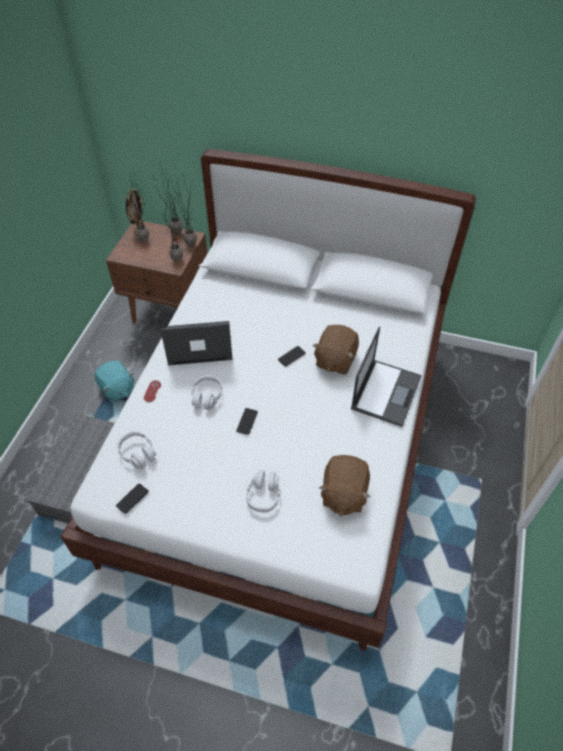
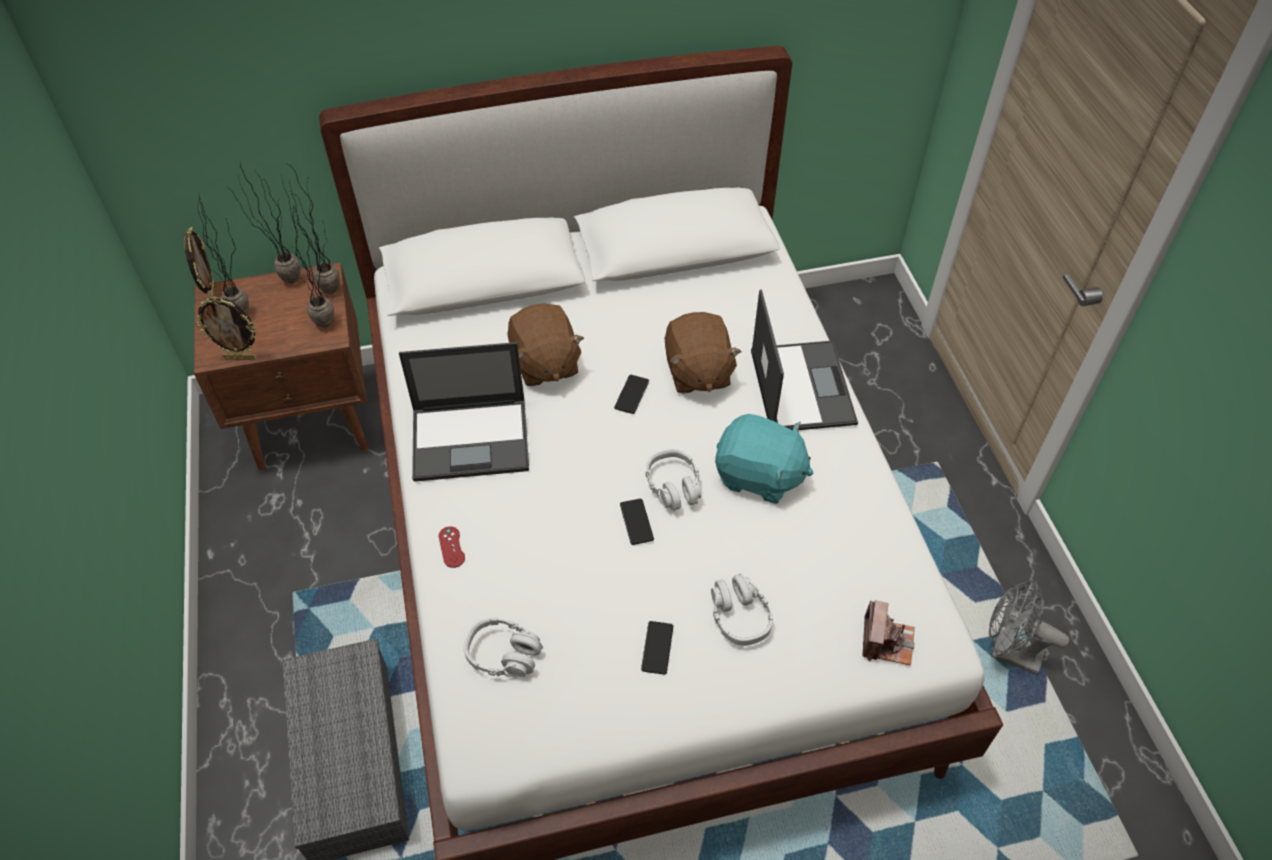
camera: 30 degrees left, 0 degrees up
(117, 389) = (308, 590): turquoise plush toy -> turquoise plush toy (759, 476)
(130, 261) = (241, 358): none -> picture frame
(132, 498) = (546, 728): phone -> phone (657, 648)
(198, 344) = (472, 439): laptop -> laptop turned 150 degrees counterclockwise
(206, 396) = (548, 514): grey headphones -> grey headphones (673, 486)
(331, 548) = (886, 641): none -> camera
(343, 494) = (846, 557): brown plush toy -> brown plush toy (545, 363)
(450, 605) = (1008, 652): none -> grey fan

